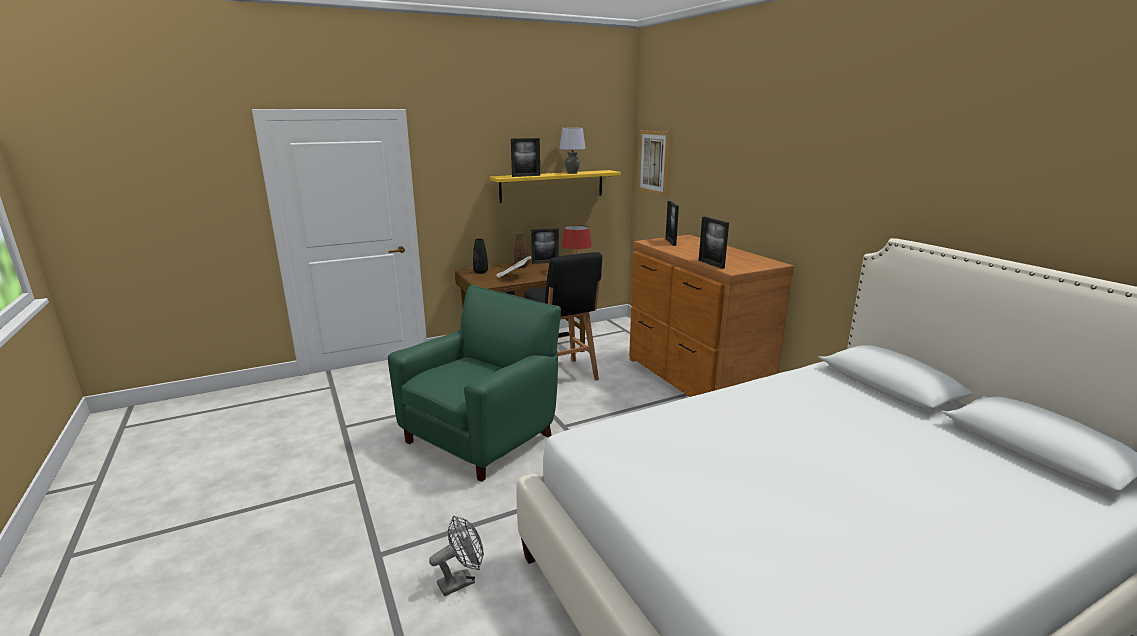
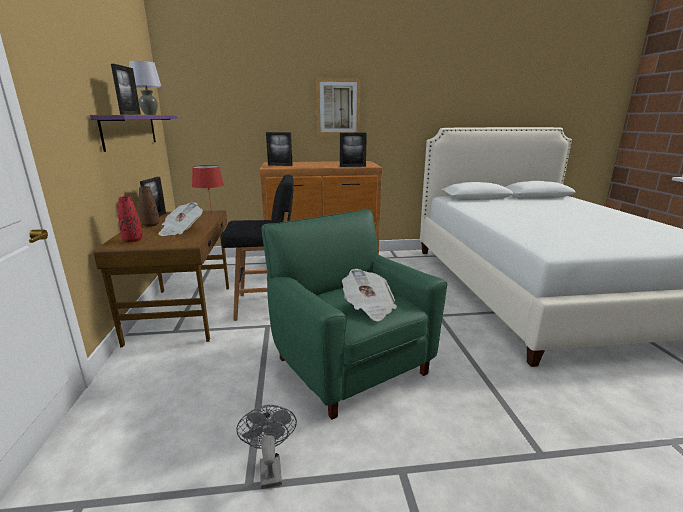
camera: 70 degrees left, 0 degrees up
(449, 378) = (369, 307): none -> newspaper
(461, 581) = (564, 401): grey fan -> grey fan (269, 467)
(480, 272) = (133, 240): black vase -> red vase
(552, 186) = (130, 130): yellow shelf -> purple shelf
(653, 162) = (198, 106): picture -> picture (338, 107)

